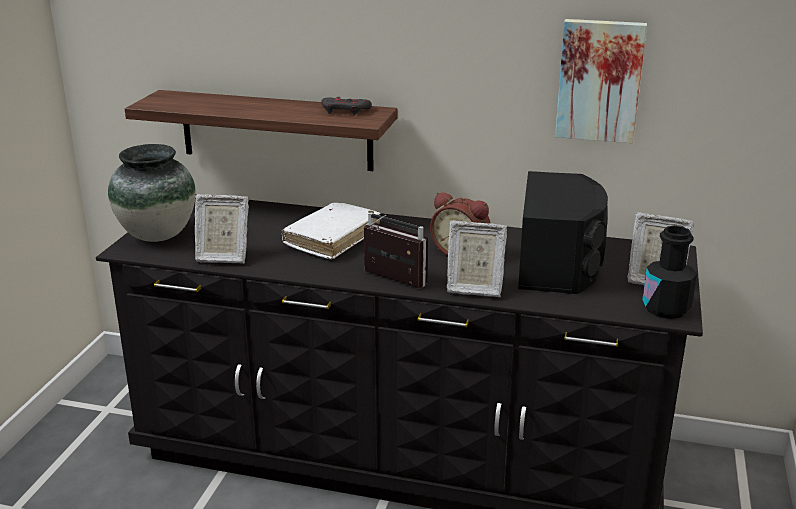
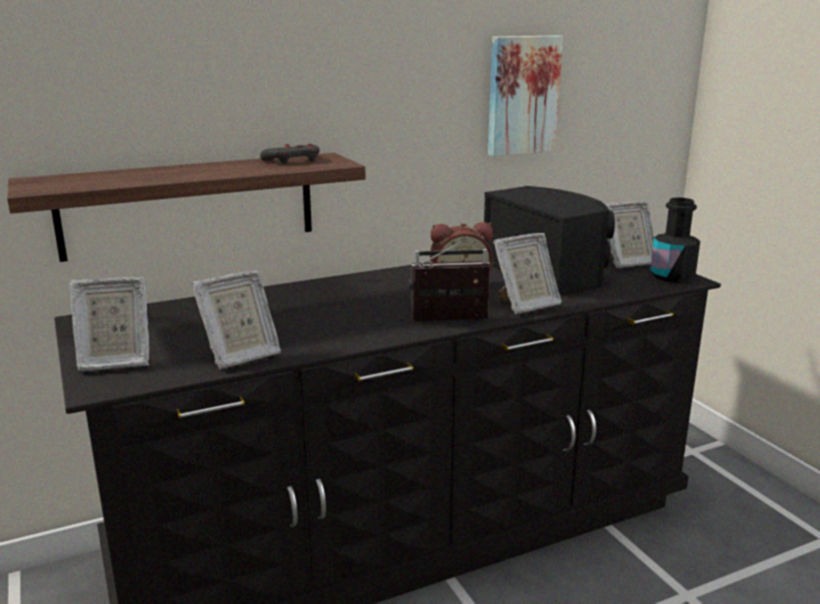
camera: 40 degrees left, 5 degrees down
(158, 235) = (115, 361): vase -> picture frame
(332, 239) = (325, 307): white book -> none

